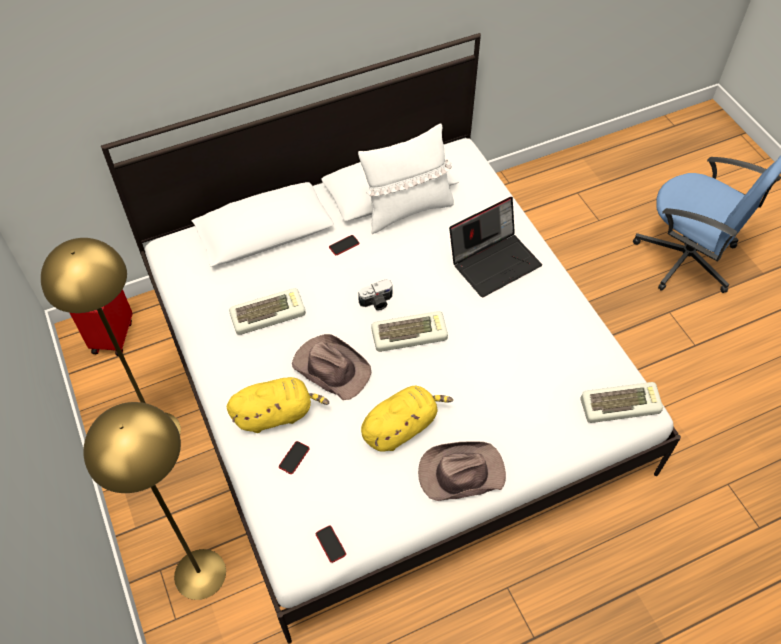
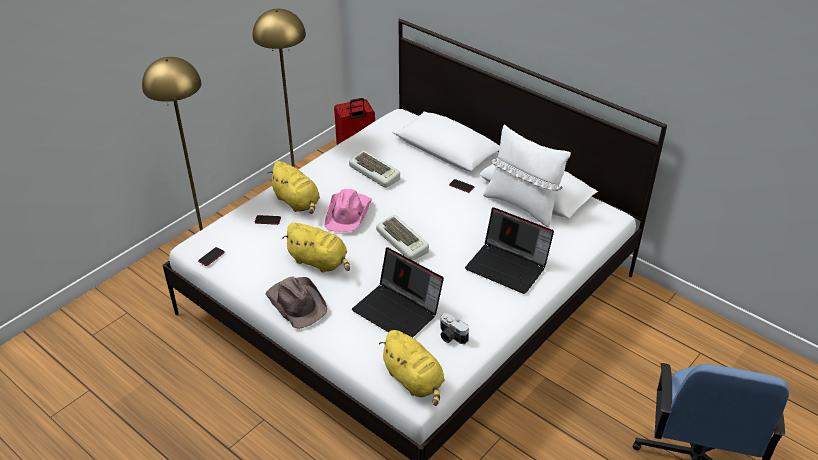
camera: 65 degrees right, 15 degrees down
(331, 367) = (348, 213): brown hat -> pink hat
(377, 303) = (420, 217): camera -> camera (451, 337)
(516, 380) = (398, 311): none -> laptop
(620, 404) = (414, 380): keyboard -> yellow plush toy

